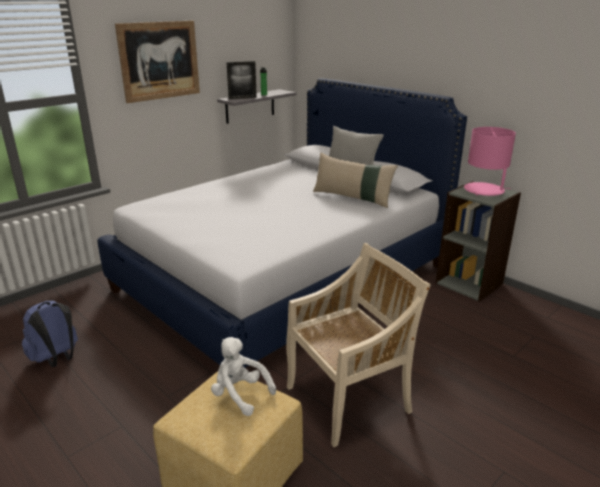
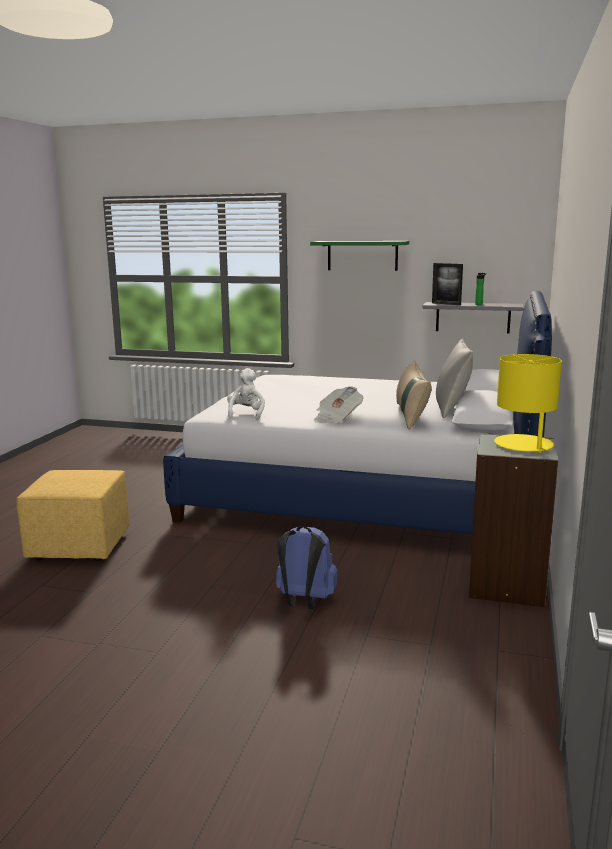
camera: 60 degrees right, 10 degrees down
(56, 359) = (156, 464): blue backpack -> blue backpack (304, 602)
(159, 60) = (362, 255): picture -> green shelf
(240, 394) = (91, 479): white plush toy -> white plush toy (246, 414)
(328, 219) = (337, 418): none -> newspaper
(349, 398) = (201, 564): beige chair -> none
(484, 190) = (524, 445): pink table lamp -> yellow table lamp

